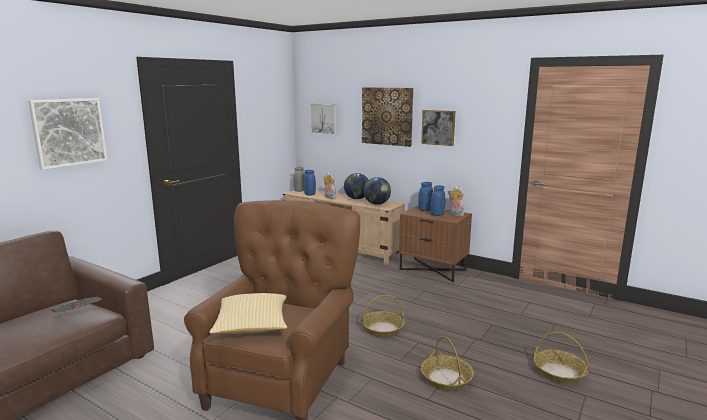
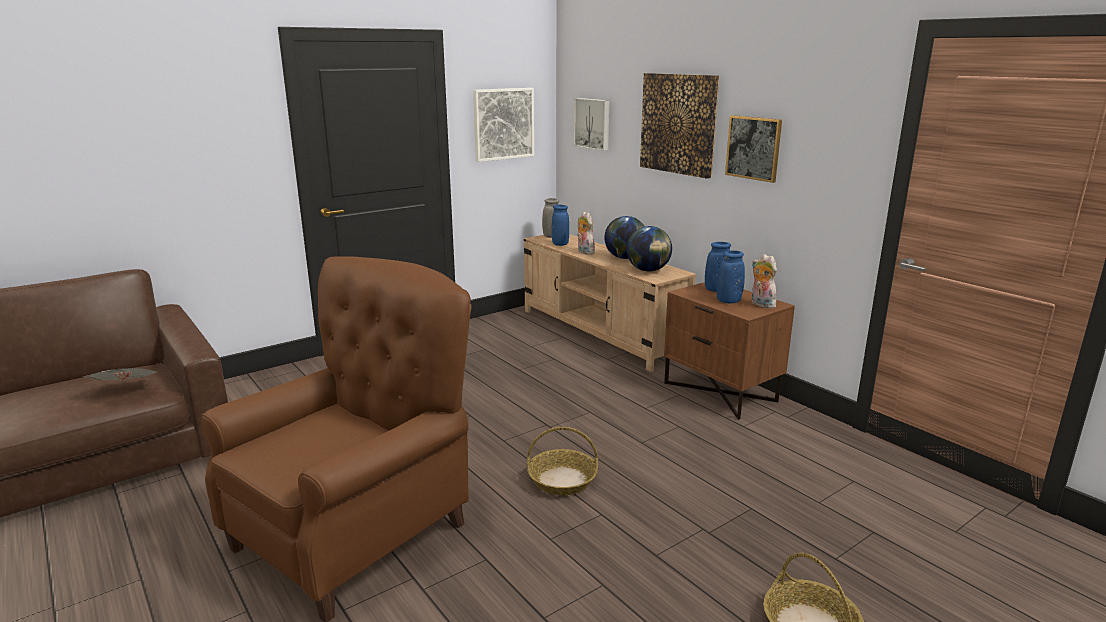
camera: 20 degrees right, 5 degrees up
(69, 132) = (173, 136): picture -> picture (503, 124)
(251, 326) = (286, 448): pillow -> none
(446, 379) = (598, 589): basket -> none

